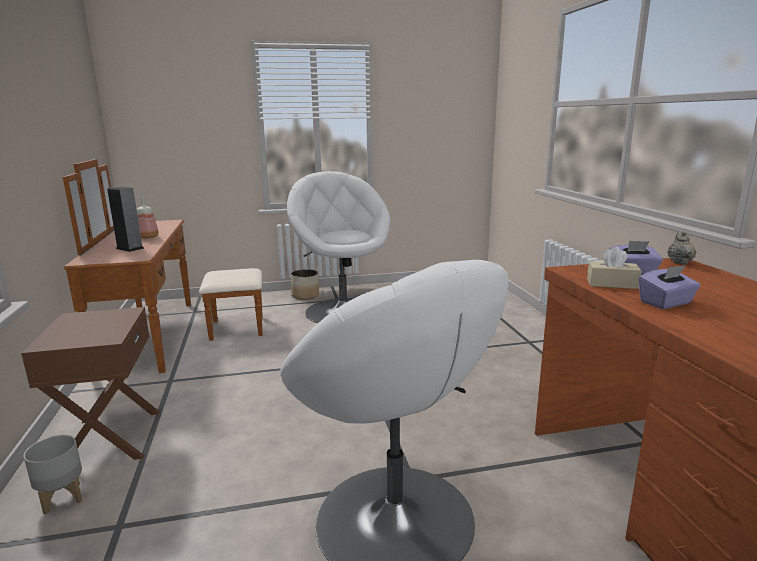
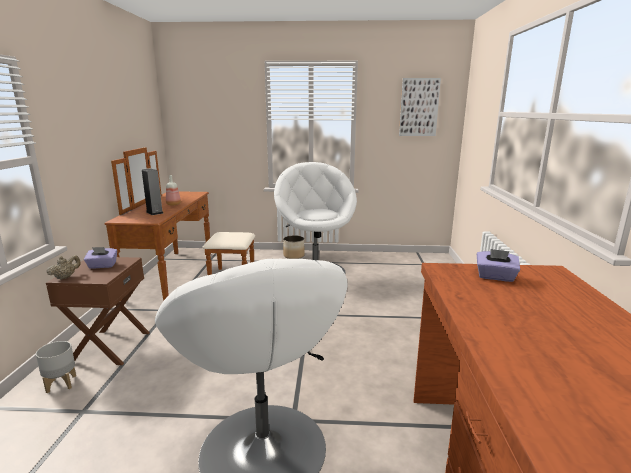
camera: 15 degrees right, 0 degrees up
(445, 101) = (419, 107): none -> picture
(612, 284) = (463, 286): beige tissue box -> none
(666, 303) = (493, 312): purple tissue box -> purple tissue box (102, 266)
(679, 262) = (552, 271): beige teapot -> beige teapot (65, 277)

